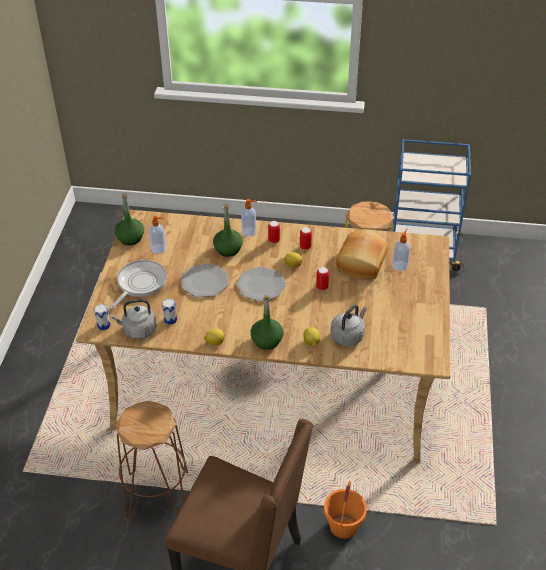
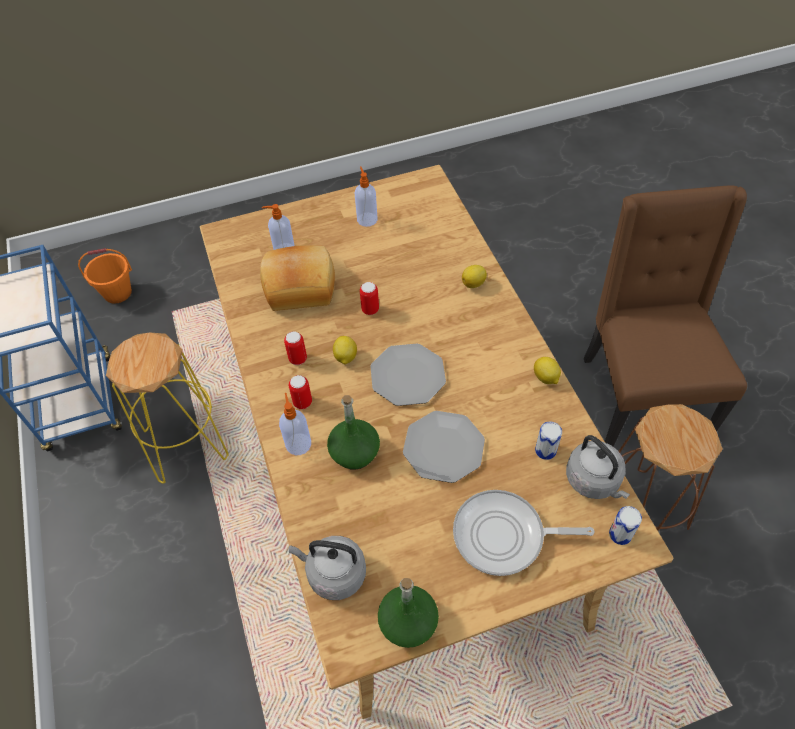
camera: 115 degrees left, 10 degrees up
(159, 249) = (408, 555): soap dispenser -> soap dispenser (367, 219)
(267, 340) = (502, 326): green bottle -> none
(343, 526) = (542, 334): orange bucket -> orange bucket (117, 293)
(348, 335) = (439, 256): grey kettle -> grey kettle (333, 574)

